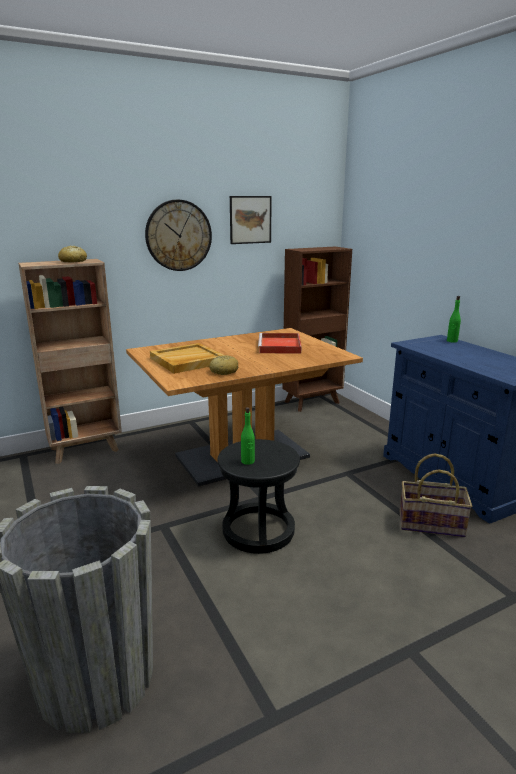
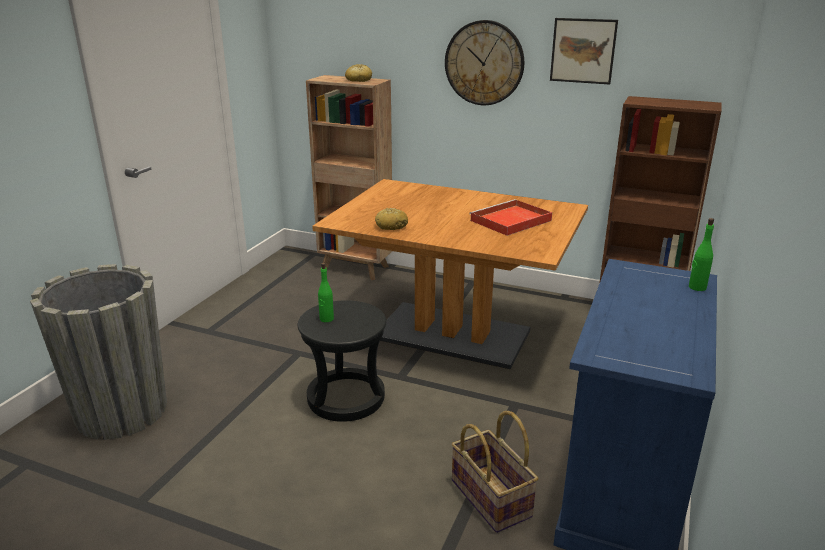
camera: 50 degrees right, 5 degrees up
(187, 361) = (392, 206): beige tray -> none

